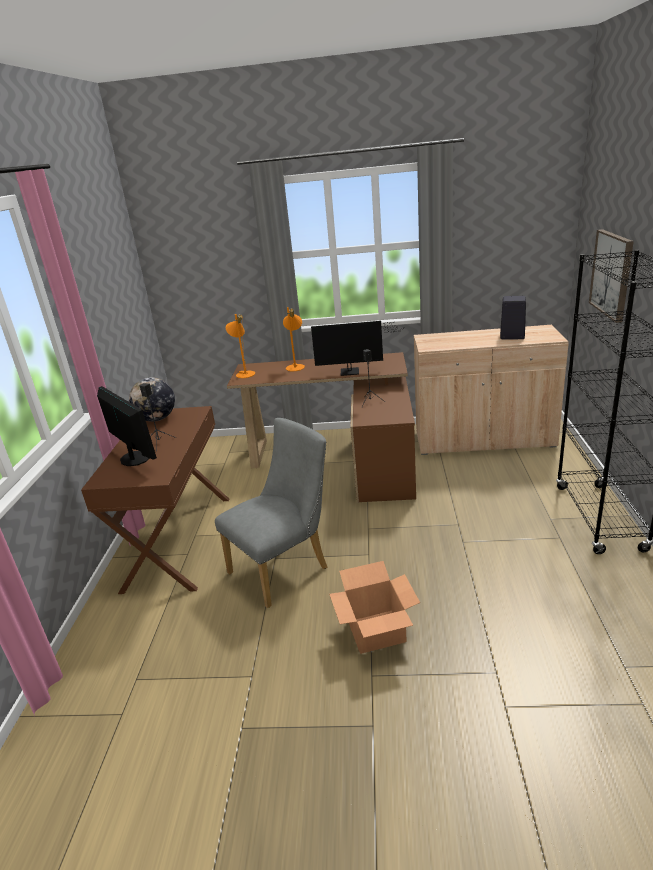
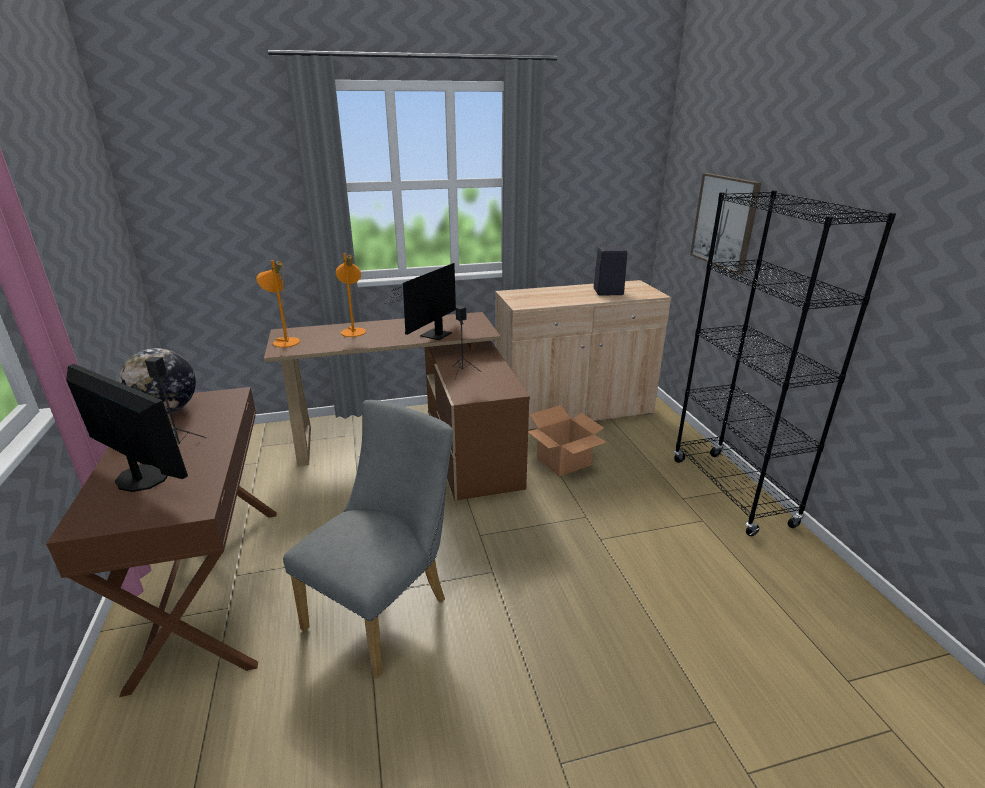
camera: 20 degrees left, 0 degrees up
(353, 371) = (432, 335): monitor -> monitor turned 135 degrees clockwise
(377, 630) = (543, 687): cardboard box -> cardboard box (564, 461)

